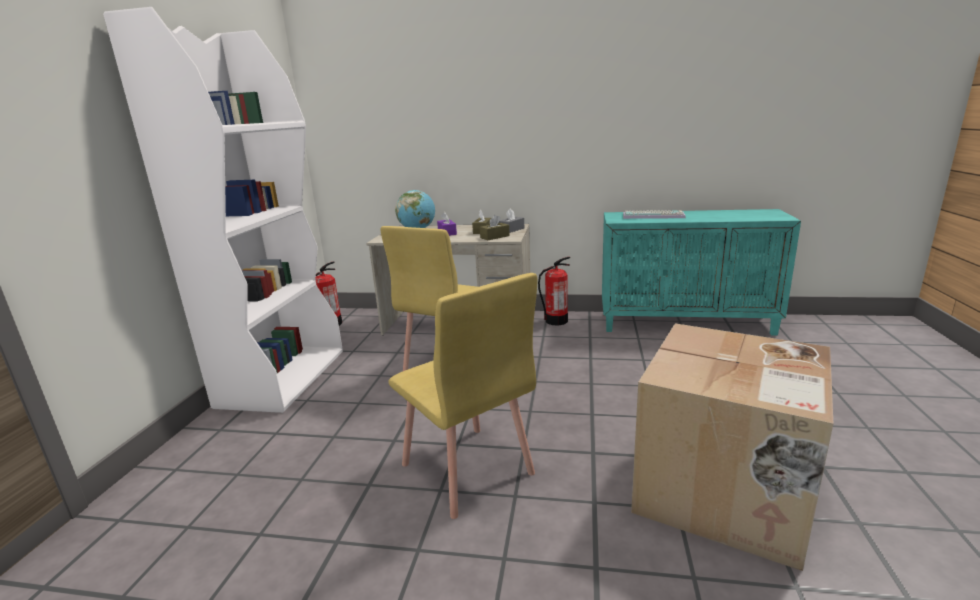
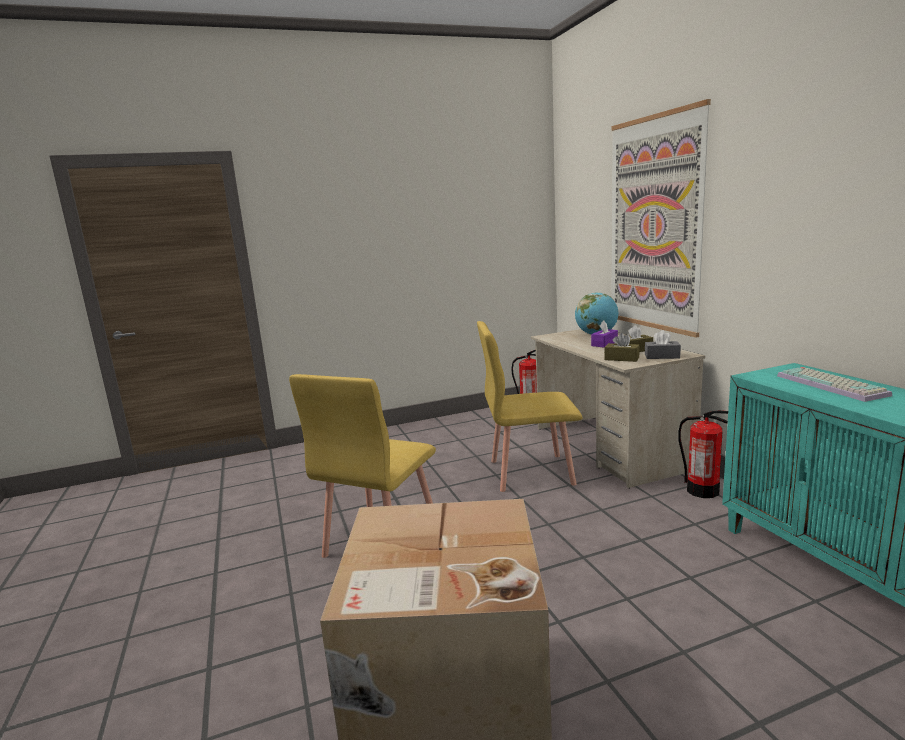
camera: 60 degrees right, 5 degrees down
(283, 377) = (436, 428): white bookcase -> none
(457, 125) = (654, 225): none -> picture

